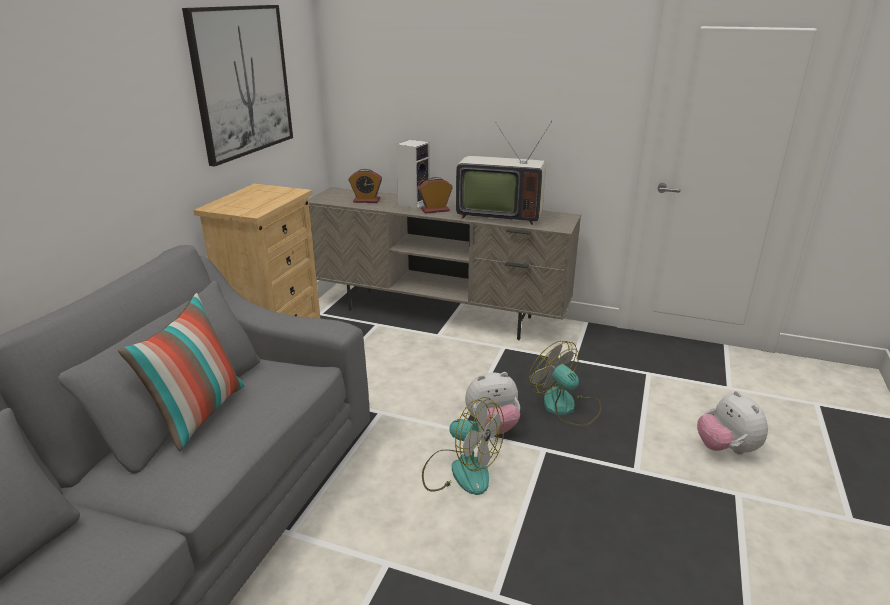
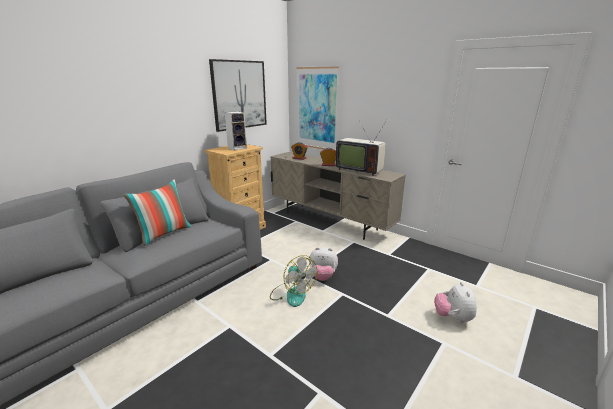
camera: 20 degrees right, 5 degrees down
(391, 99) = (317, 109): none -> picture
(414, 203) = (321, 161): speaker -> speaker (237, 148)
(566, 407) = (368, 276): fan -> none

